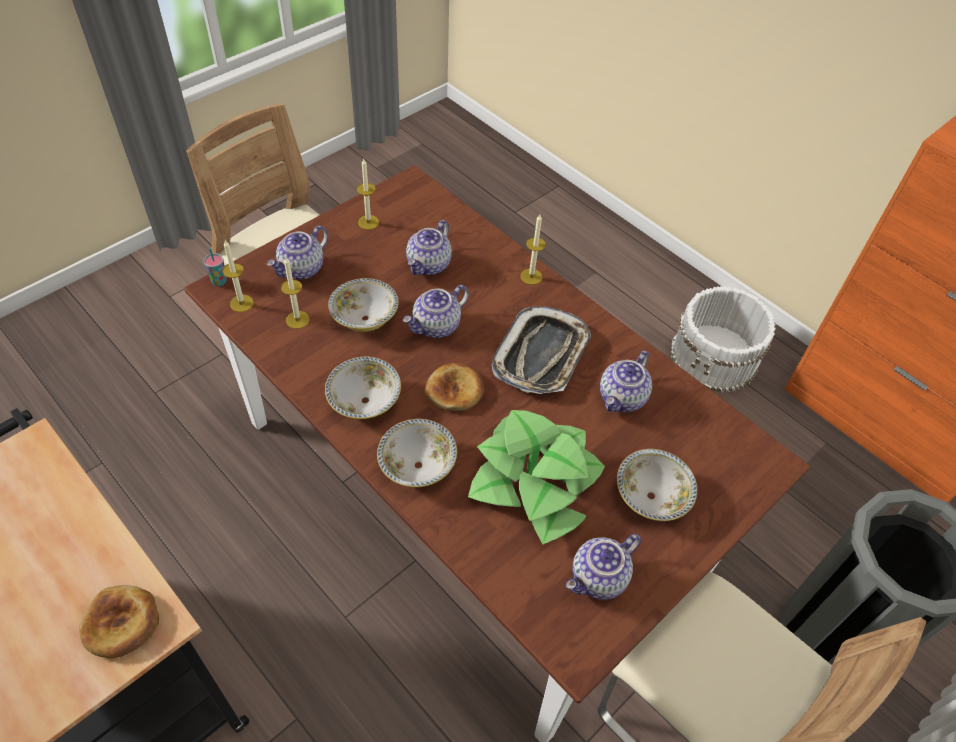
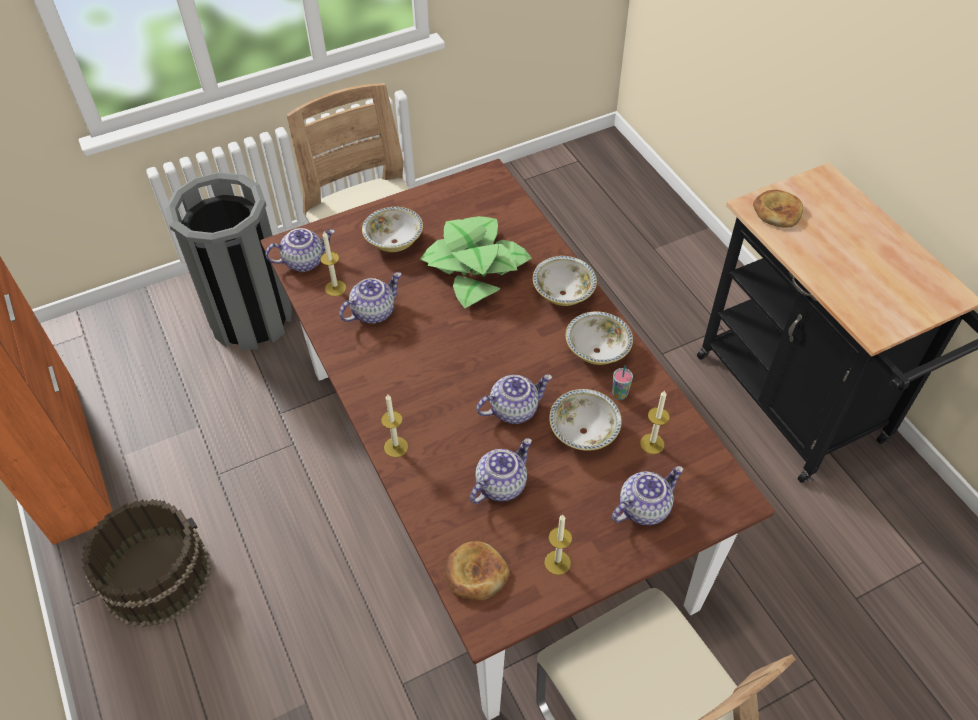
camera: 160 degrees left, 0 degrees up
(219, 281) = (736, 508): cup -> cup (619, 394)
(241, 303) = (710, 475): candle -> candle (335, 288)
(455, 390) = (515, 345): bread -> bread (475, 573)
(541, 355) = (425, 361): tray -> none
(599, 579) = (458, 205): teapot -> teapot (304, 261)
(715, 357) = (156, 575): white bucket -> brown bucket

